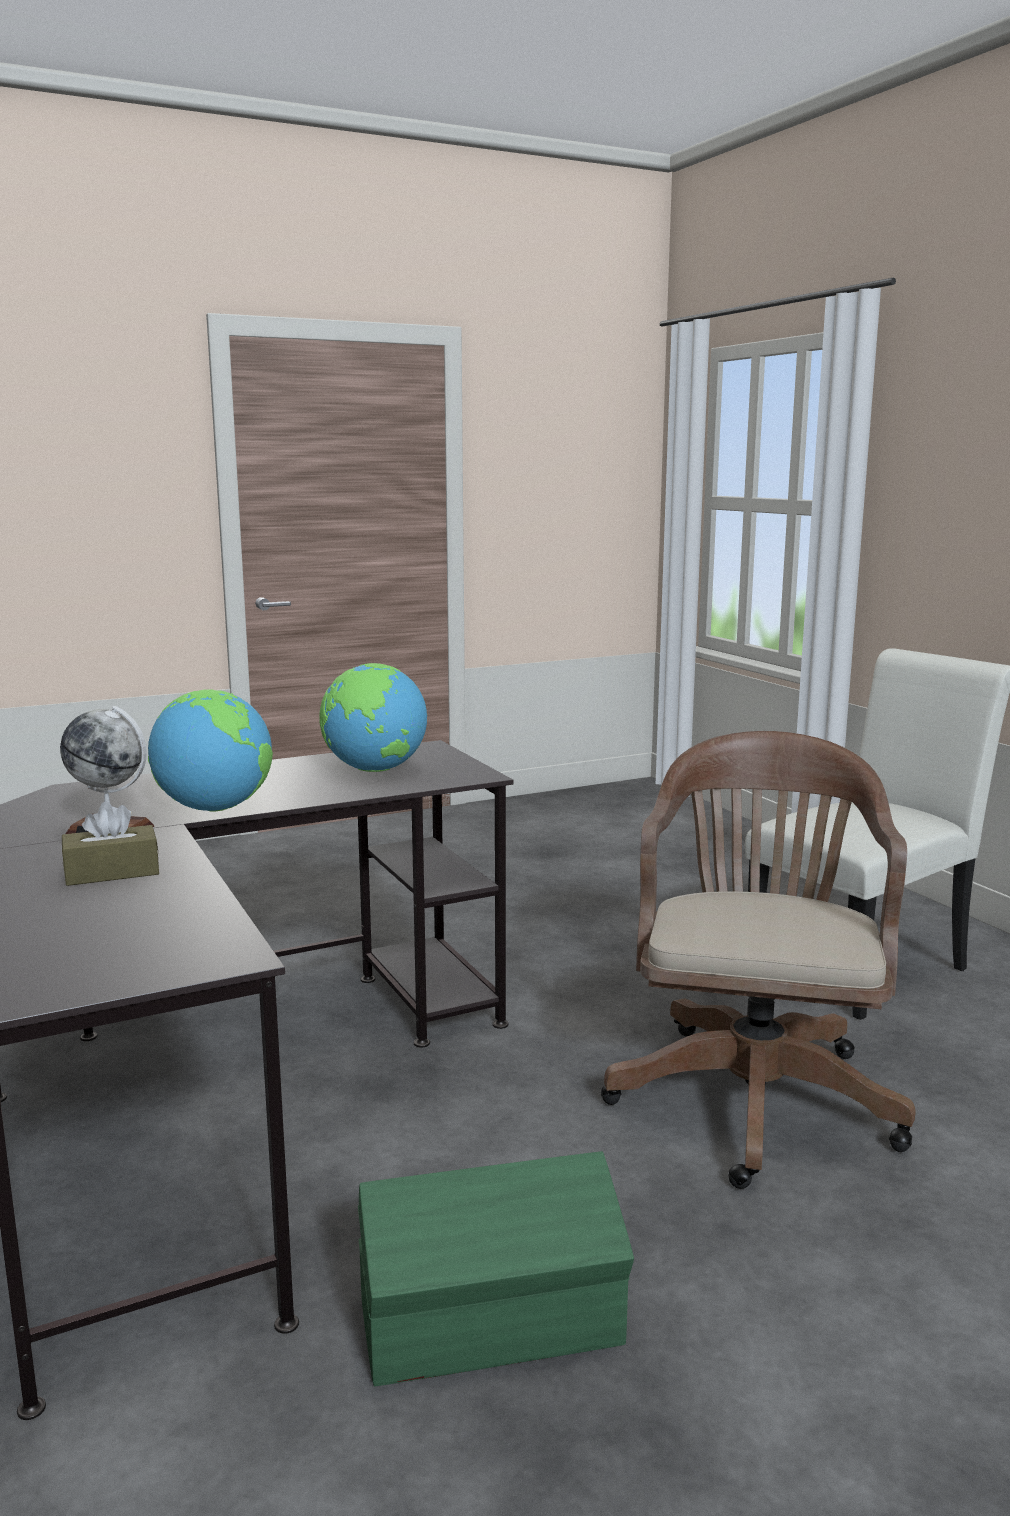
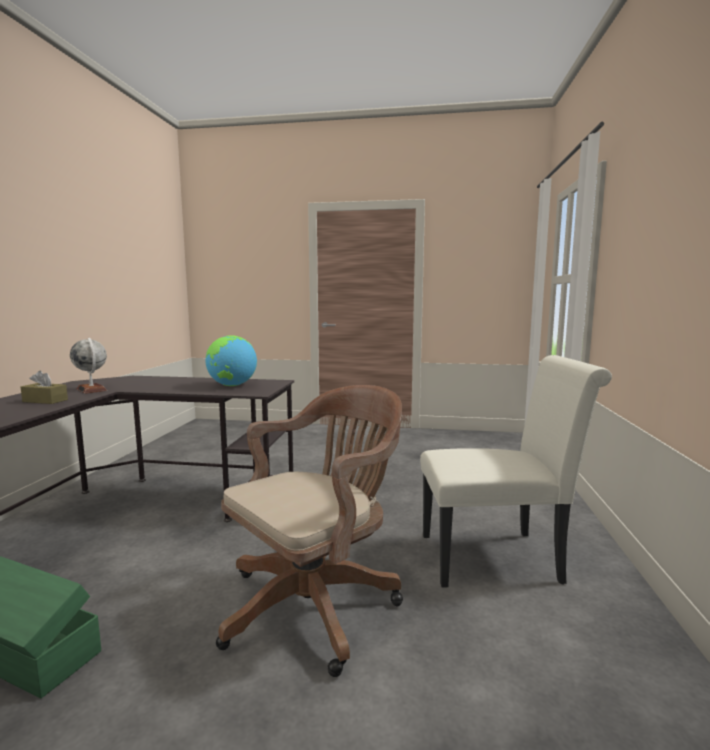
camera: 35 degrees right, 5 degrees down
(214, 808) = (141, 388): globe -> none

